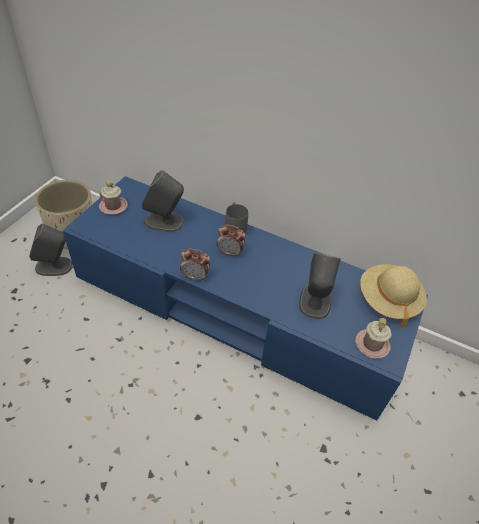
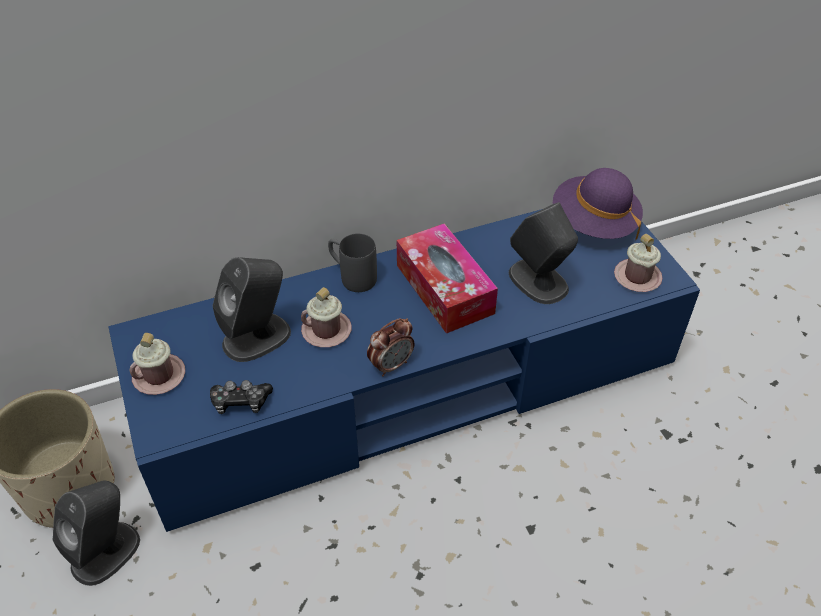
camera: 45 degrees left, 0 degrees up
(123, 239) = (240, 402): none -> game controller
(192, 241) = (326, 330): none -> pink mug
(230, 252) = (387, 306): alarm clock -> none
(265, 267) = (444, 289): none -> tissue box
(388, 300) = (593, 224): beige hat -> purple hat

